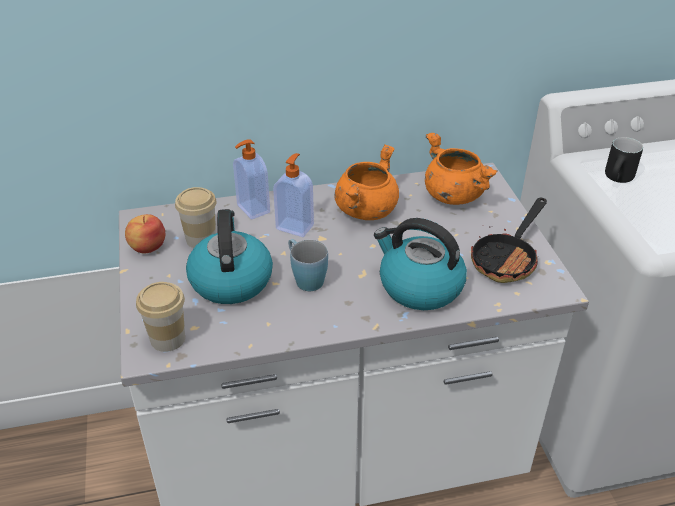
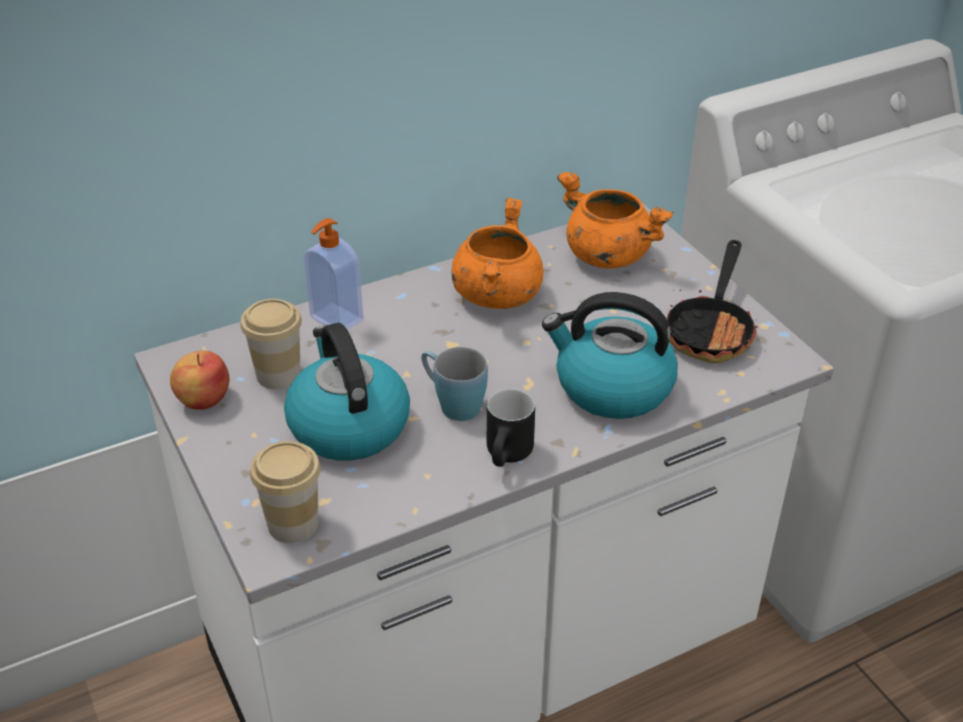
camera: 15 degrees left, 0 degrees up
(295, 226) = (408, 334): soap dispenser -> none
(619, 180) = (826, 202): black mug -> black mug (510, 457)

